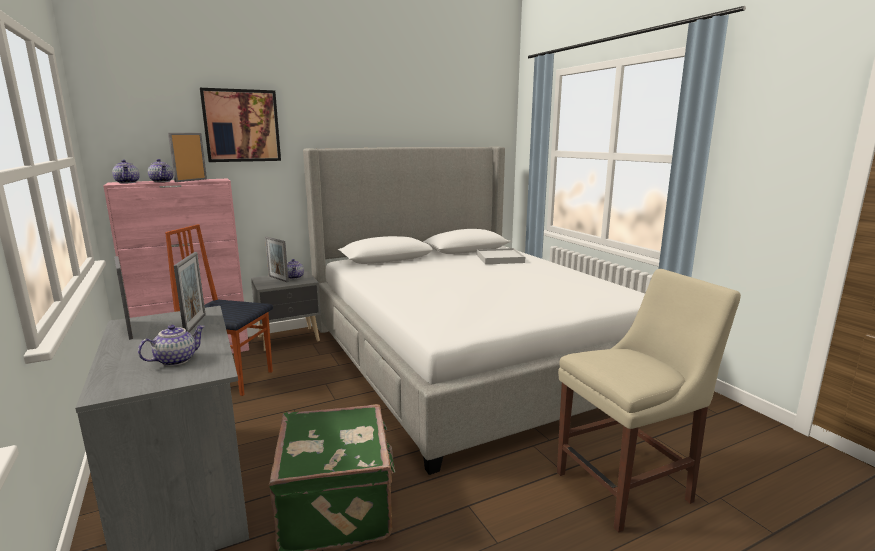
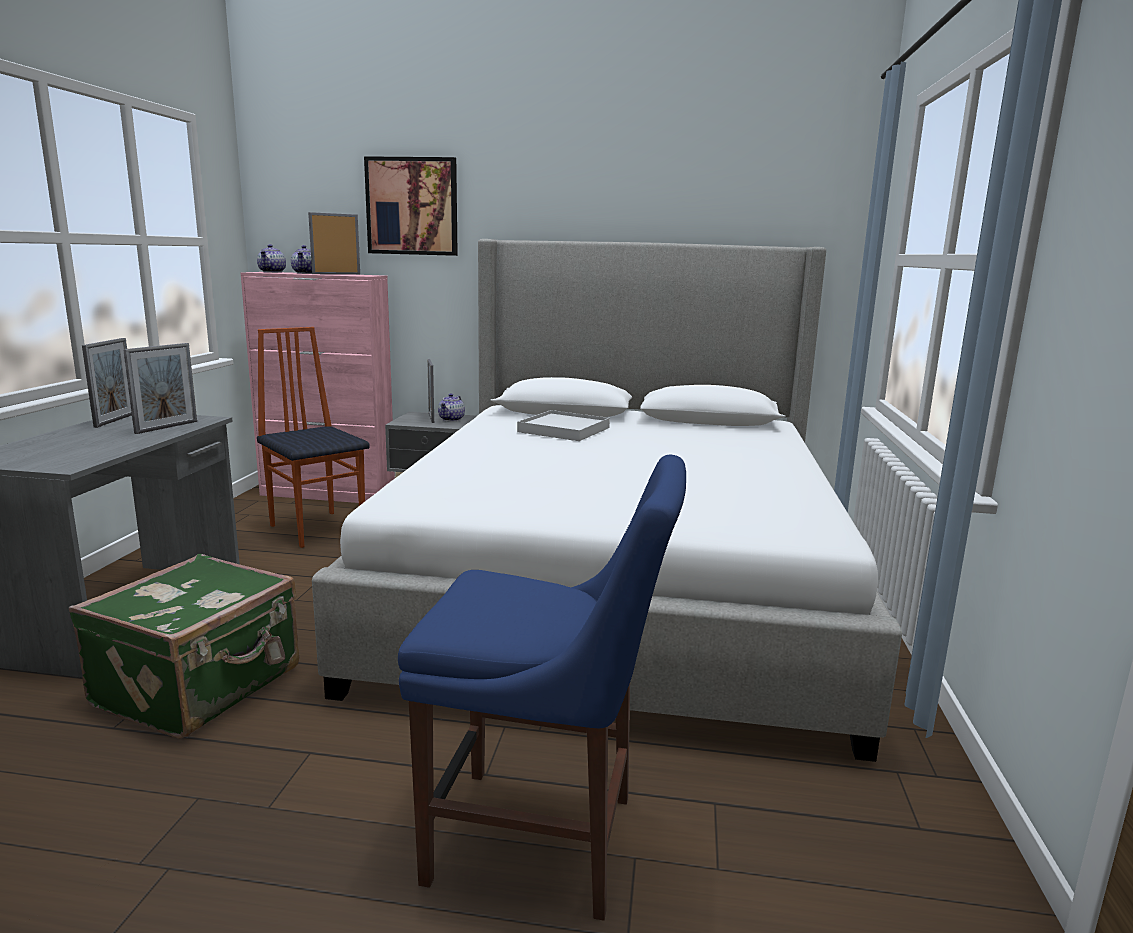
camera: 35 degrees right, 0 degrees up
(176, 360) = (72, 450): teapot -> none
(500, 259) = (728, 439): white tray -> white tray (564, 430)
(628, 485) = (543, 841): beige chair -> blue chair

